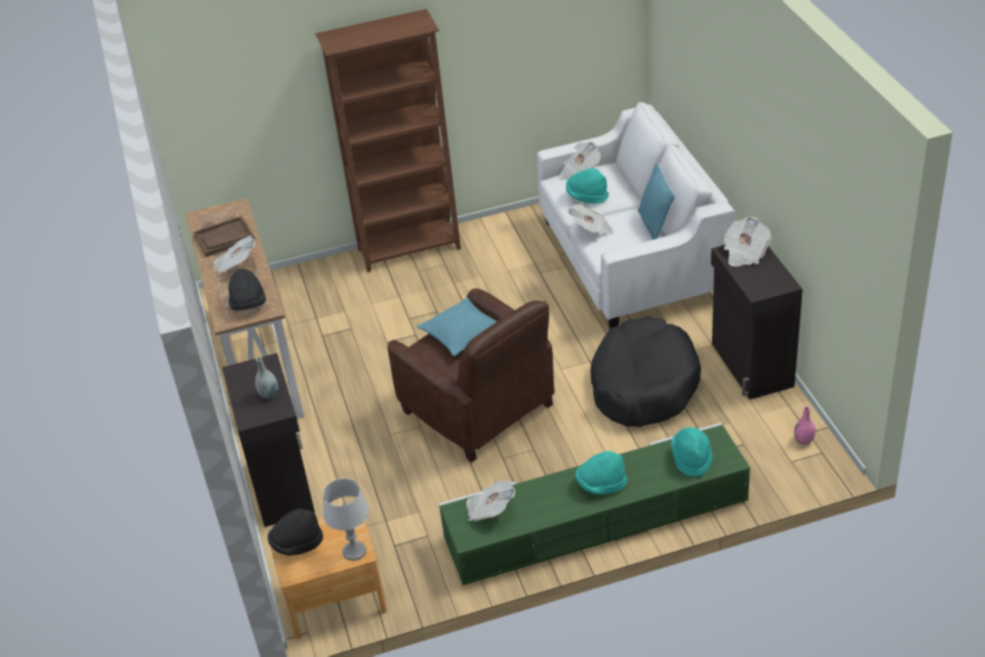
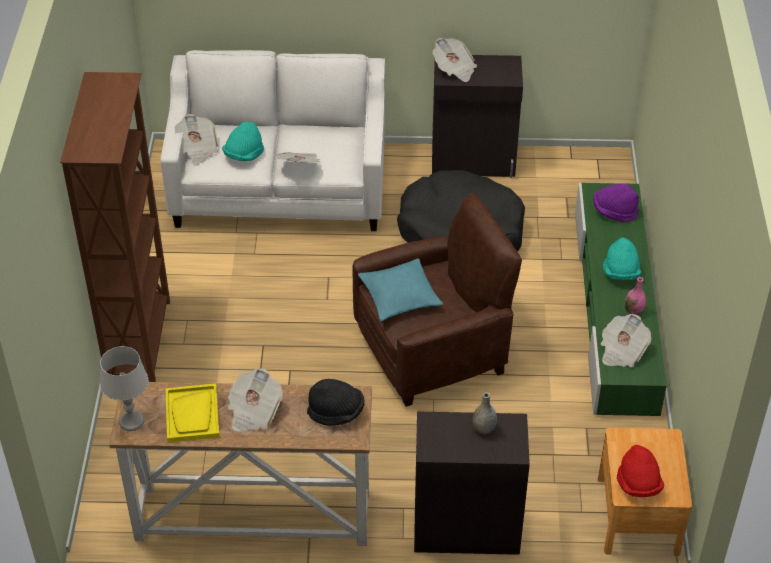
camera: 75 degrees left, 5 degrees up
(224, 238) = (192, 414): brown tray -> yellow tray
(297, 544) = (638, 484): black hat -> red hat
(354, 551) = (664, 443): grey table lamp -> grey table lamp (131, 421)
(654, 226) = (322, 127): turquoise pillow -> none
(692, 458) = (614, 211): turquoise hat -> purple hat
(803, 441) = (579, 164): pink vase -> pink vase (633, 311)

